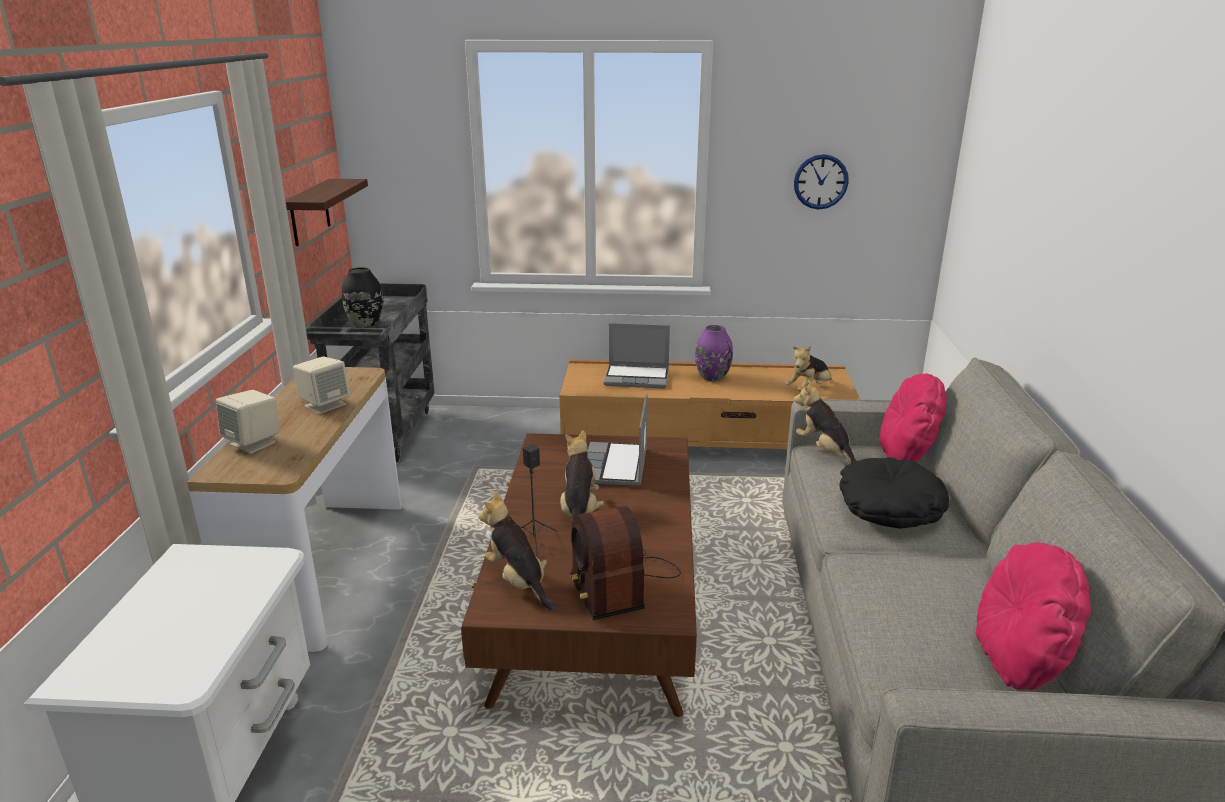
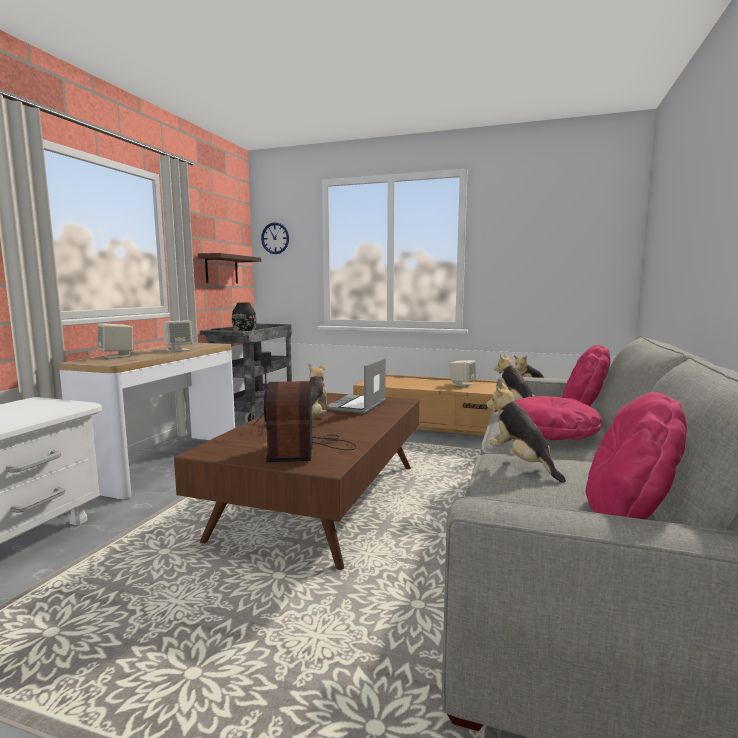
camera: 15 degrees right, 15 degrees down
(518, 581) = (236, 442): plush toy -> plush toy (522, 463)
(637, 378) = (410, 382): laptop -> none
(712, 377) = (462, 384): purple vase -> beige speaker
(820, 182) = (542, 256): wall clock -> wall clock (275, 238)
(891, 507) = (553, 432): black pillow -> pink pillow

